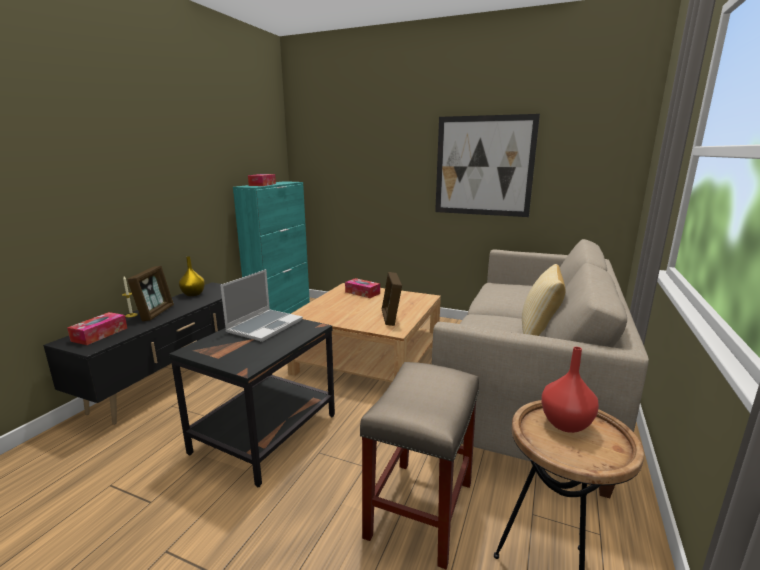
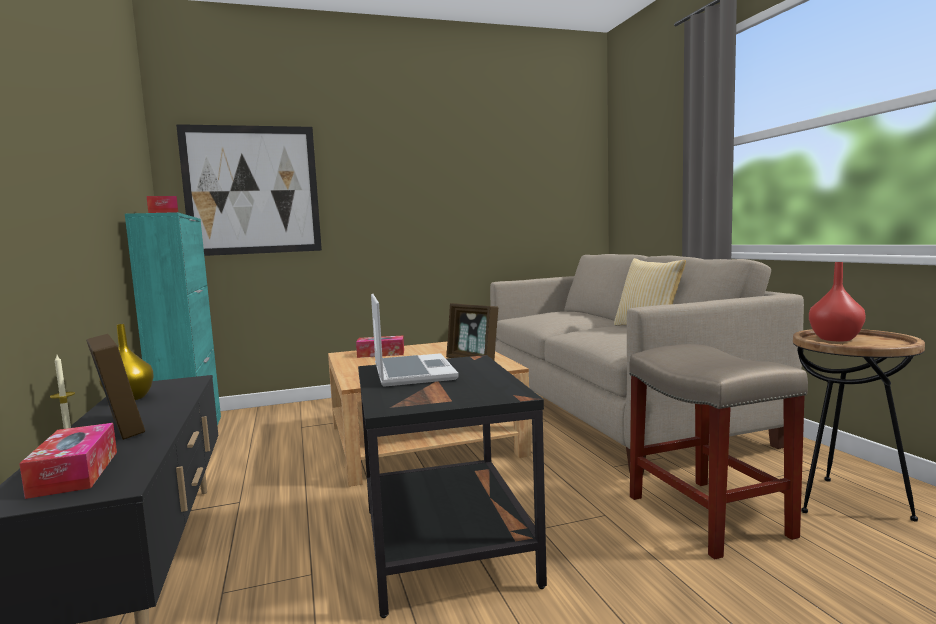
camera: 40 degrees left, 10 degrees down
(483, 166) = (461, 189): picture -> picture (252, 190)

